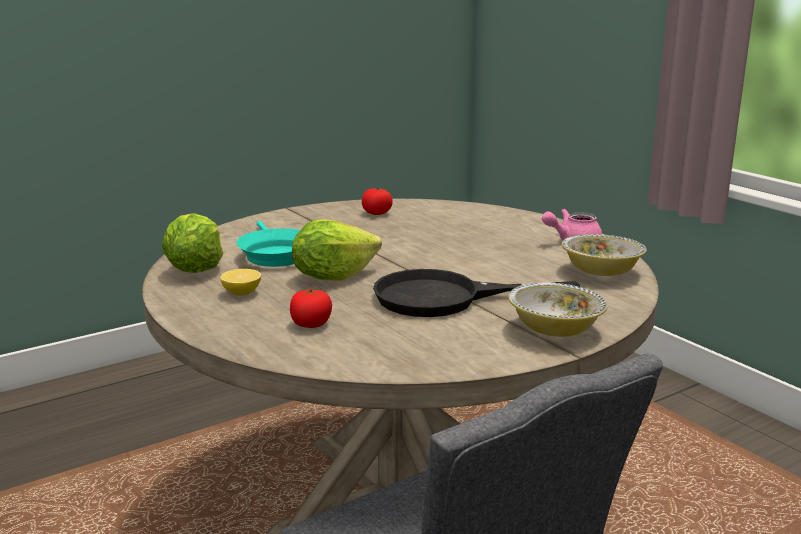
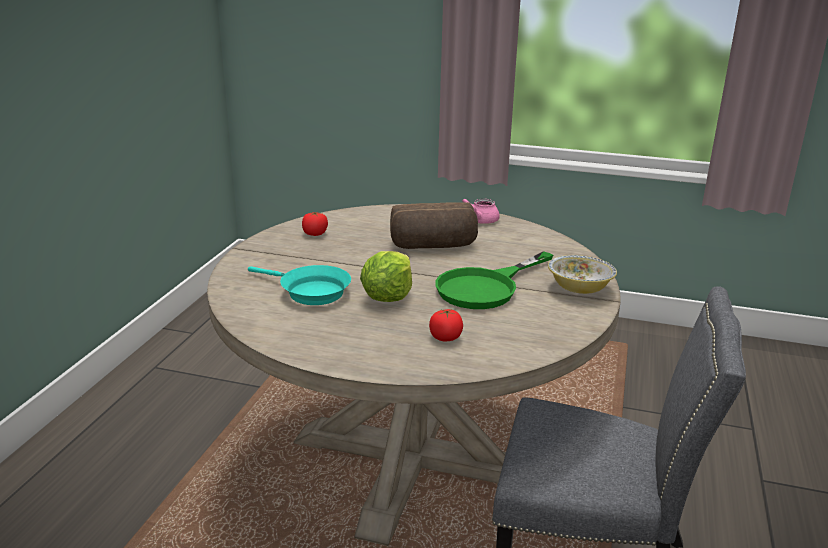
camera: 40 degrees left, 5 degrees up
(195, 269) = (275, 324): lettuce -> none
(242, 293) = (353, 332): lemon -> none
(447, 297) = (486, 287): black frying pan -> green frying pan
(470, 249) = (433, 246): none -> bread
(601, 272) = (533, 240): bowl -> none

